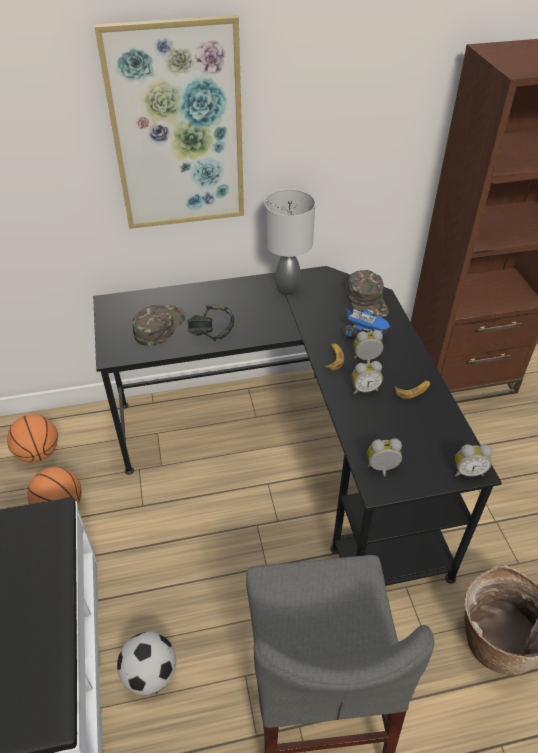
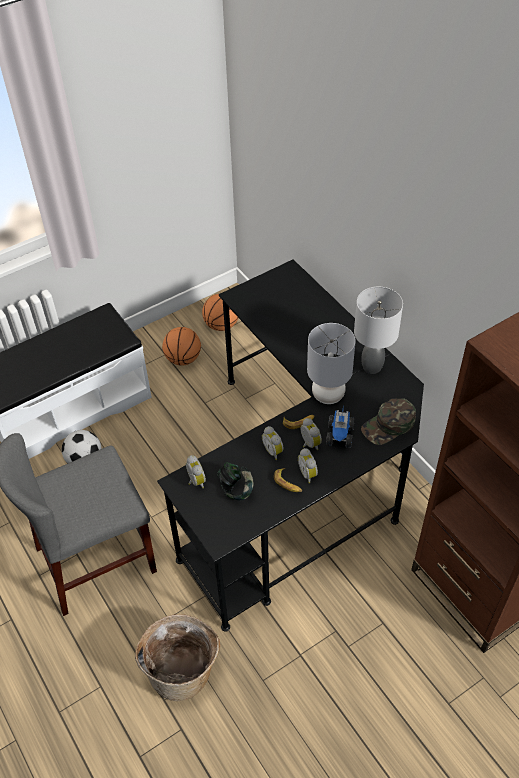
camera: 70 degrees right, 5 degrees up
(159, 326) = (279, 307): green cap -> none
(177, 129) = (357, 193): picture -> none
(212, 334) = (287, 340): headphones -> headphones (236, 488)
(308, 328) = (328, 396): none -> grey table lamp
(467, 471) = (215, 536): alarm clock -> alarm clock (308, 473)

